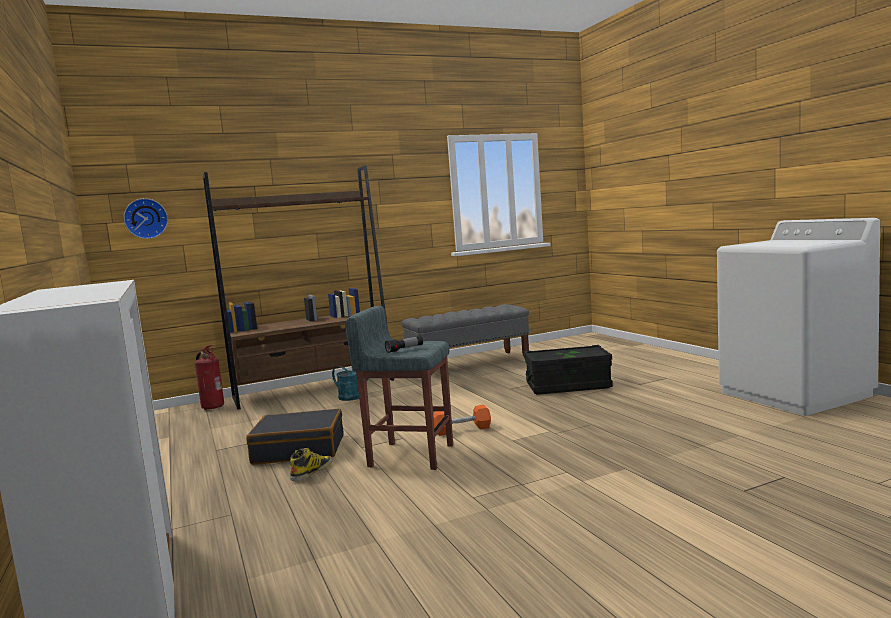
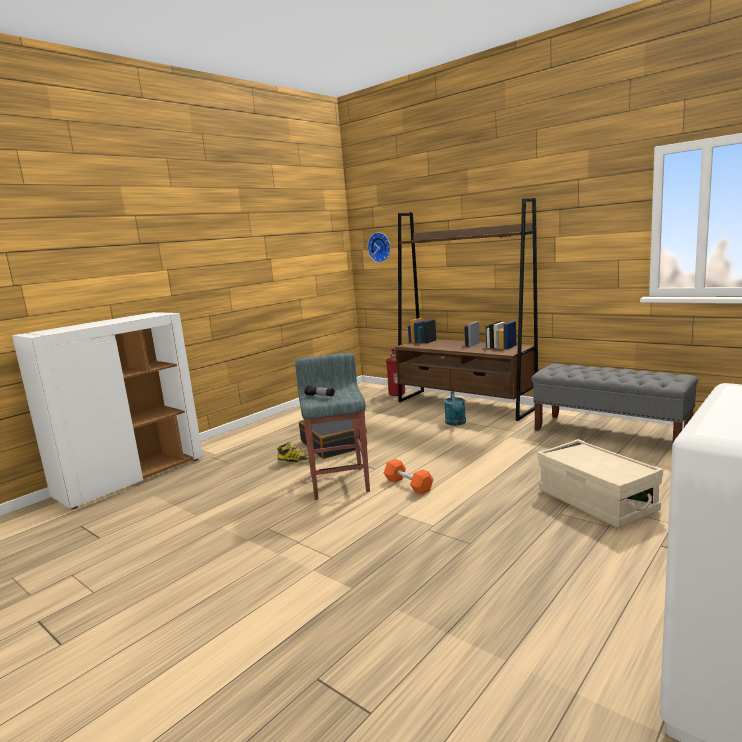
camera: 65 degrees right, 5 degrees up
(568, 386) = (596, 501): black storage box -> beige storage box

